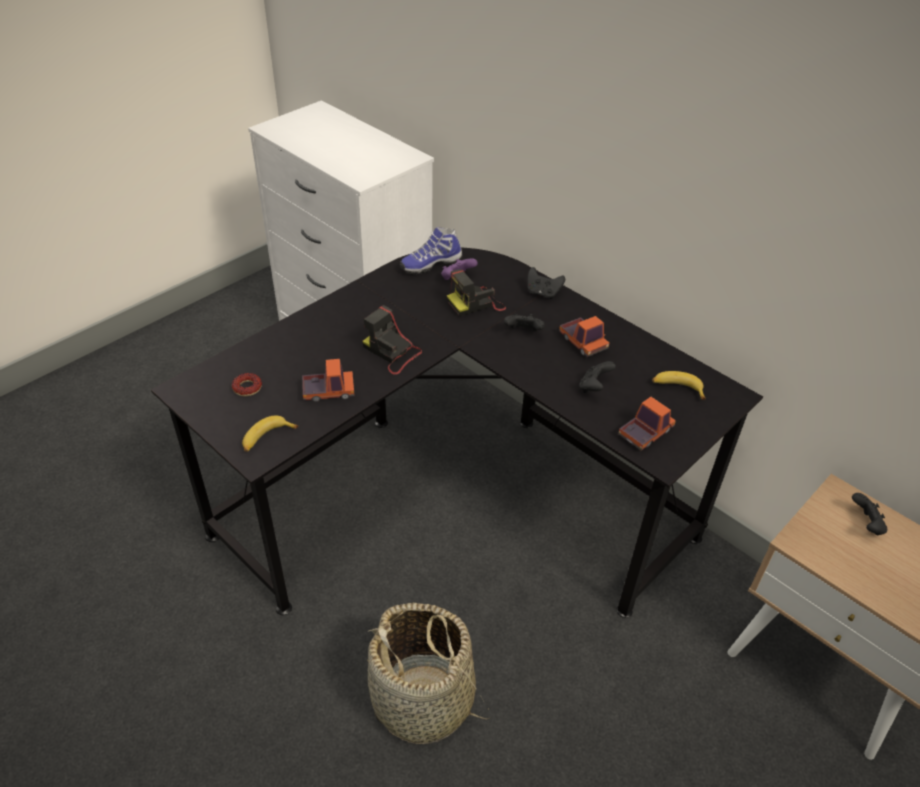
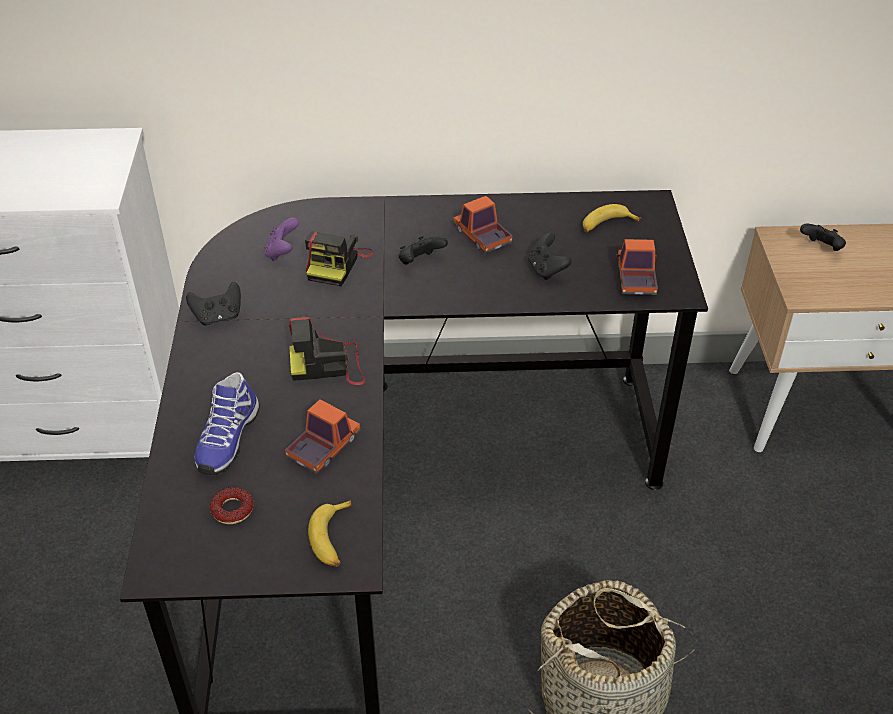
camera: 45 degrees left, 0 degrees up
(430, 264) = (233, 255): shoe -> shoe (226, 439)
(543, 293) = (384, 214): black game controller -> black game controller (218, 317)
(583, 342) = (482, 237): toy truck -> toy truck turned 135 degrees counterclockwise

